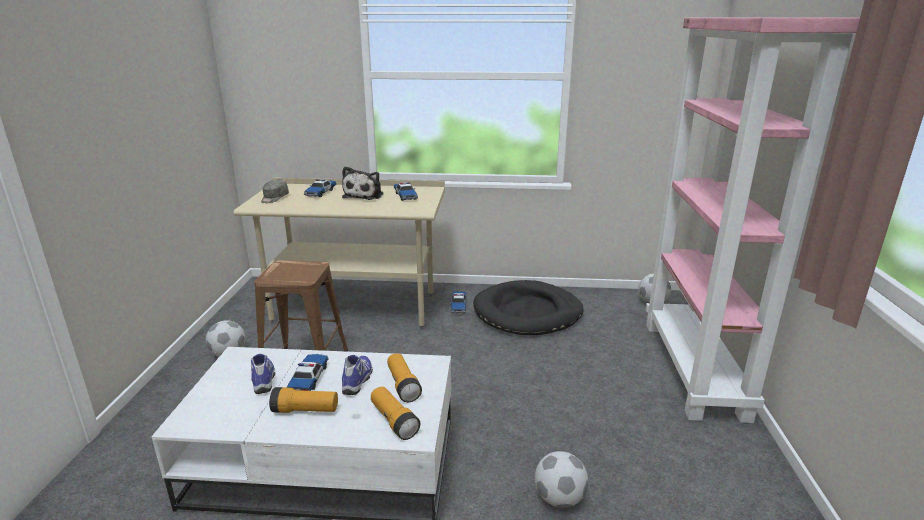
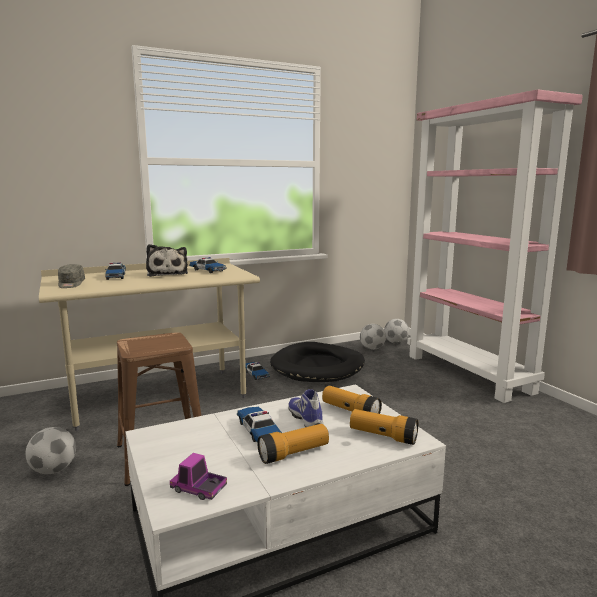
camera: 30 degrees left, 10 degrees down
(210, 415) = (198, 489): none -> toy truck
(264, 379) = (212, 444): shoe -> none
(559, 498) = (493, 476): football -> football (372, 348)

